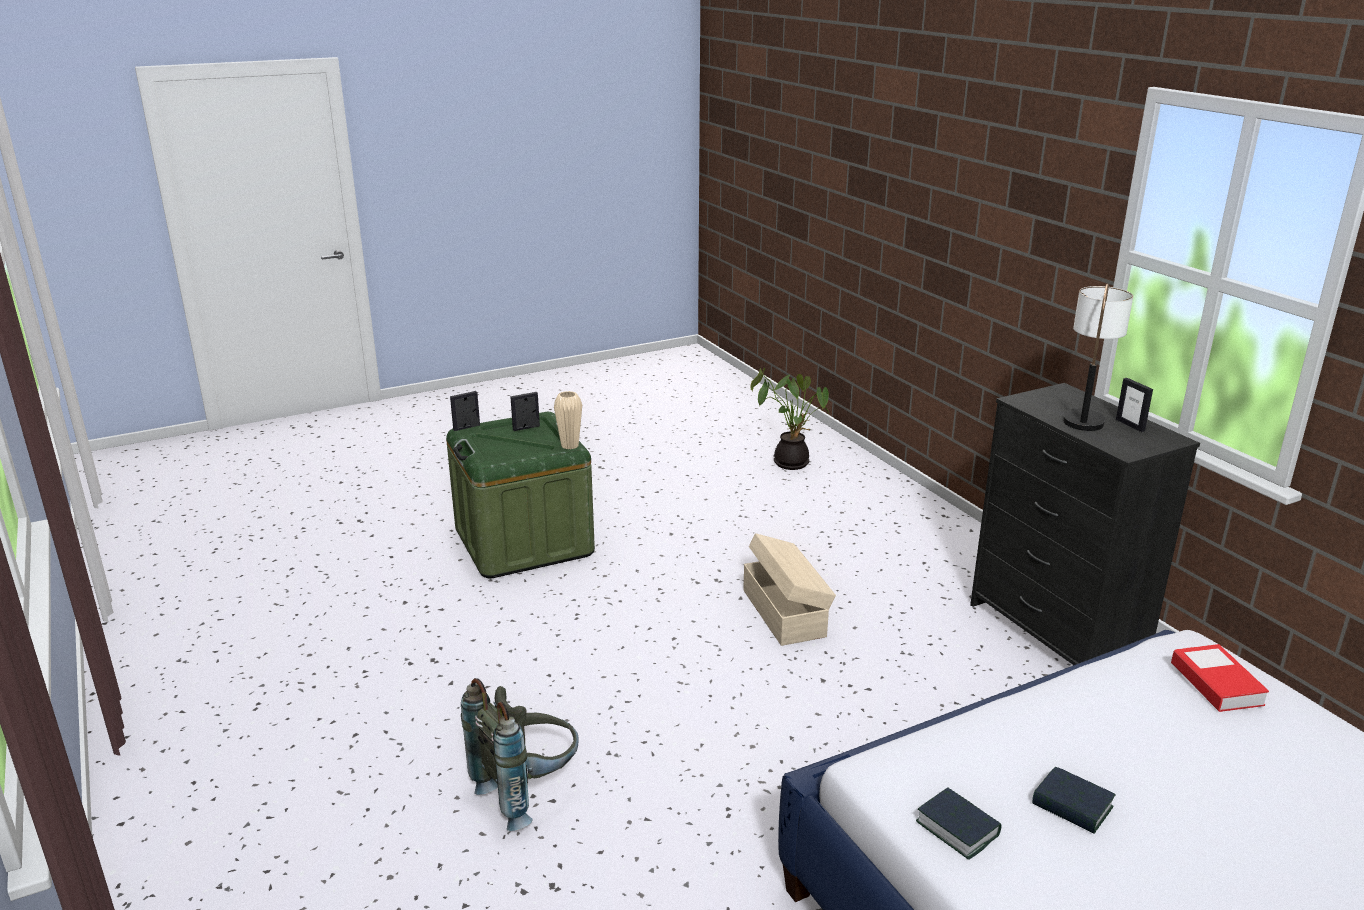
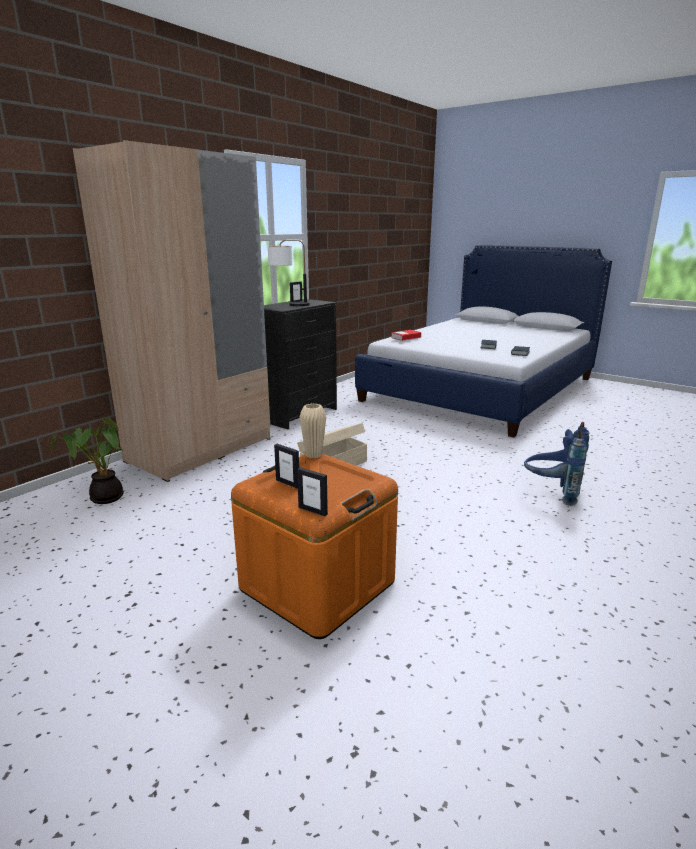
camera: 115 degrees left, 5 degrees down
(524, 542) = (317, 585): green storage box -> orange storage box
(528, 791) = (552, 493): grey backpack -> blue backpack
(909, 522) = (200, 449): none -> beige wardrobe

